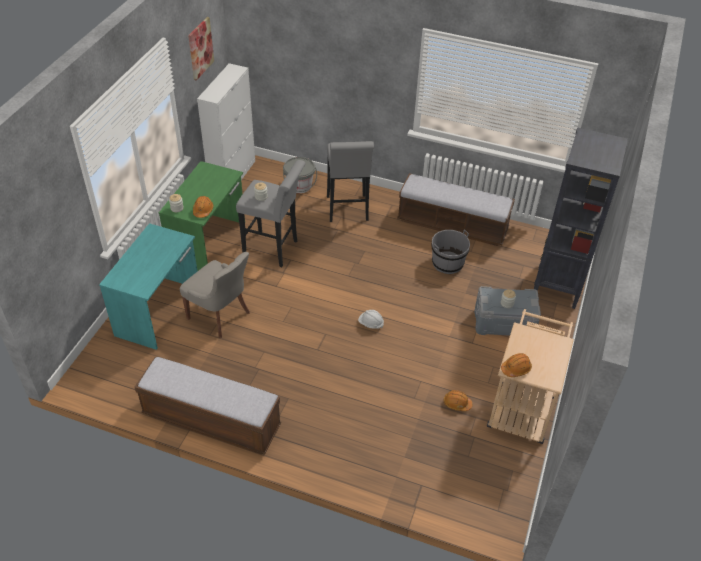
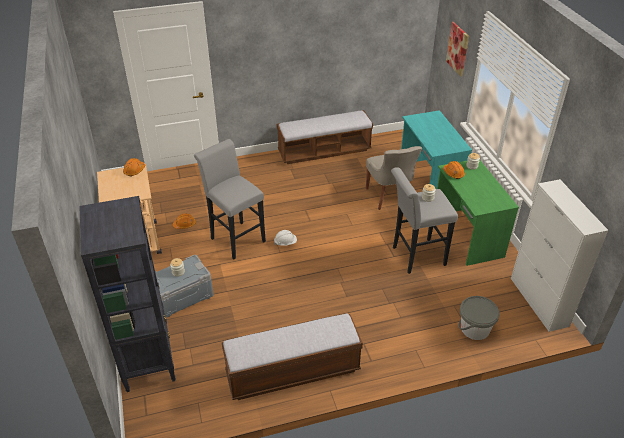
camera: 145 degrees right, 5 degrees down
(200, 48) = (595, 158): picture -> picture (458, 49)
(220, 315) = (389, 197): grey chair -> grey chair turned 105 degrees counterclockwise
(347, 211) = (402, 327): grey stool -> grey stool (235, 238)
(447, 263) = (266, 325): grey bucket -> none

